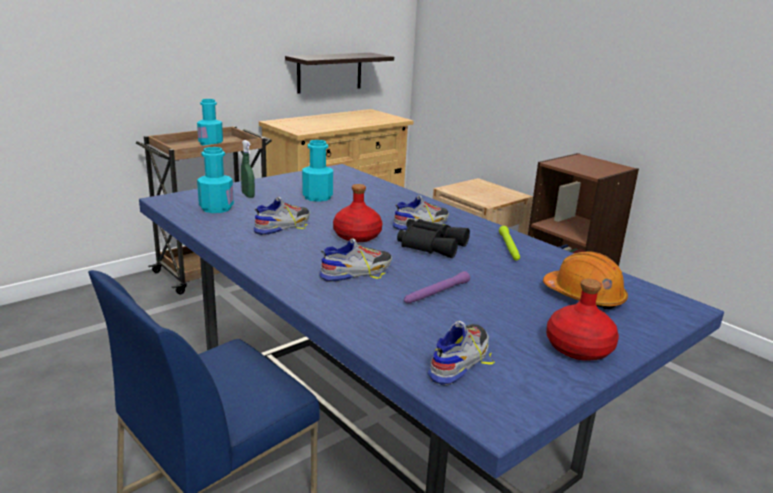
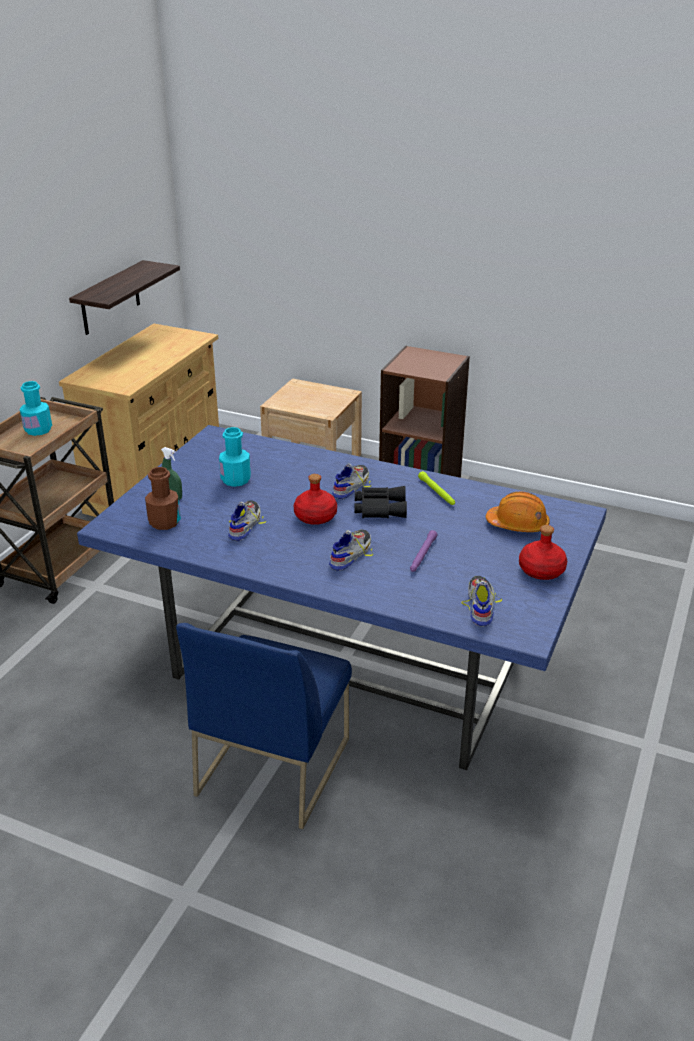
camera: 25 degrees left, 10 degrees up
(216, 208) = (164, 522): turquoise bottle -> brown bottle

